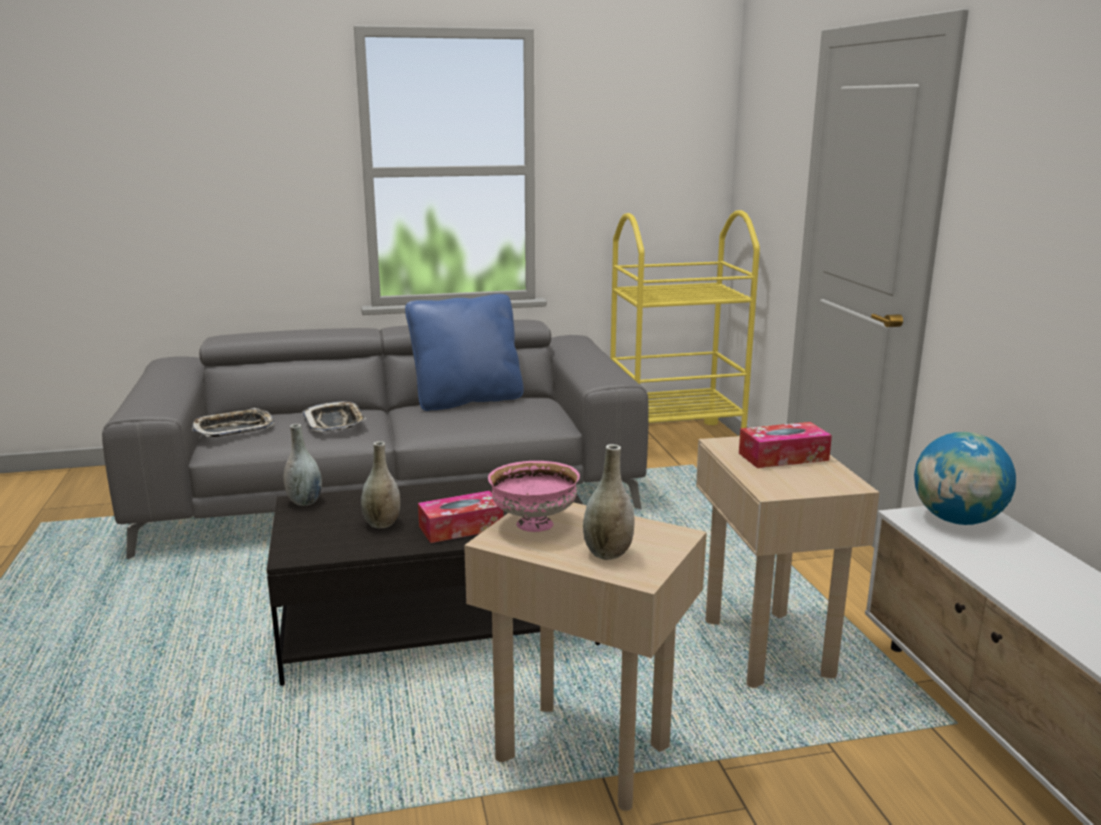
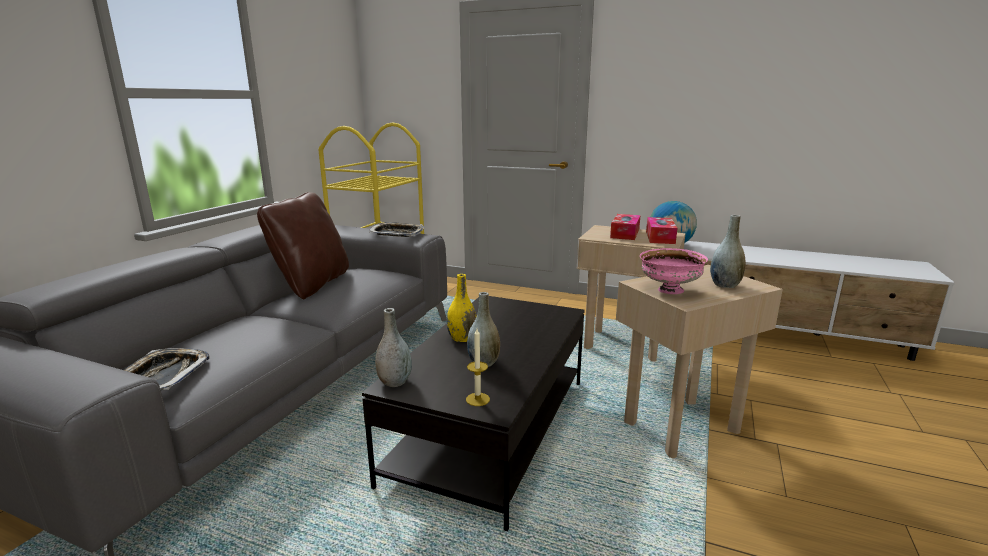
camera: 55 degrees left, 0 degrees up
(305, 542) = (477, 399): none -> candle
(335, 422) = (254, 332): tray -> tray (397, 233)
(427, 498) = (462, 338): none -> yellow vase
(461, 527) = (526, 340): tissue box -> tissue box (660, 237)
(467, 400) = (312, 284): blue pillow -> brown pillow

